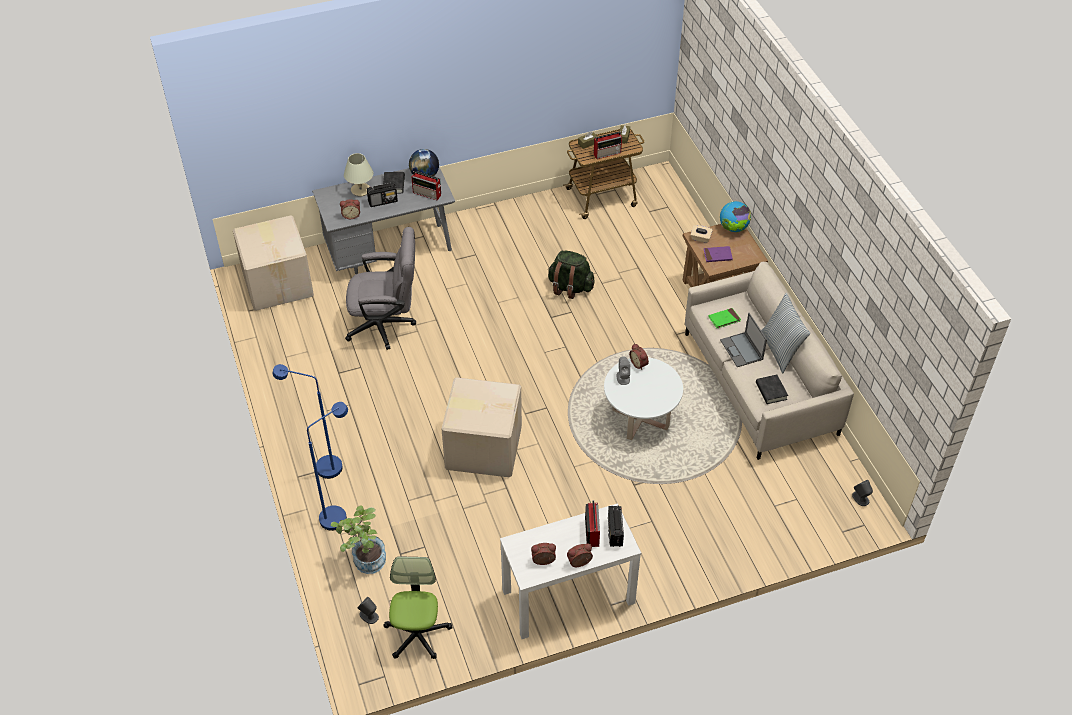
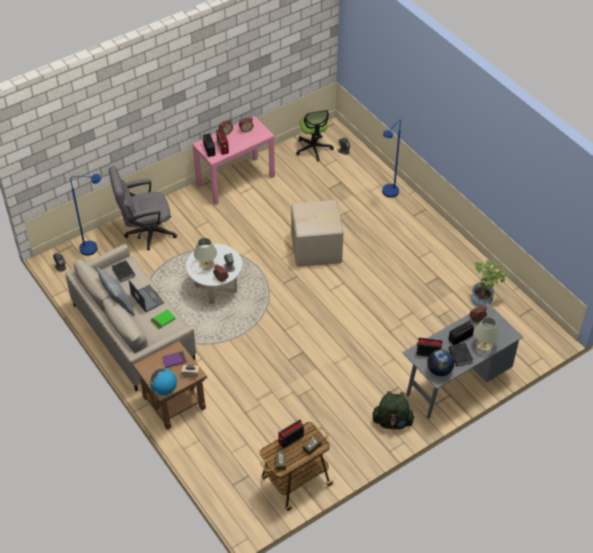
camera: 165 degrees right, 0 degrees up
(278, 283) = (525, 335): cardboard box -> none
(321, 467) = (414, 217): blue floor lamp -> blue floor lamp (93, 248)
(365, 561) = (360, 175): potted plant -> potted plant (484, 299)
(386, 325) = (424, 319): grey office chair -> grey office chair (145, 232)
(568, 597) = (236, 180): white console table -> pink console table
(570, 287) = (296, 381): green backpack -> green backpack (392, 421)
(654, 387) = (206, 264): none -> beige table lamp

